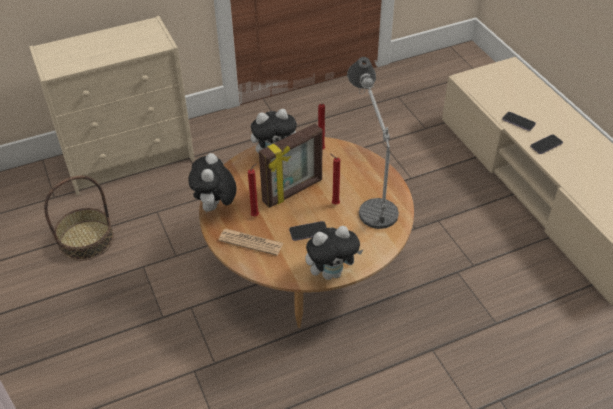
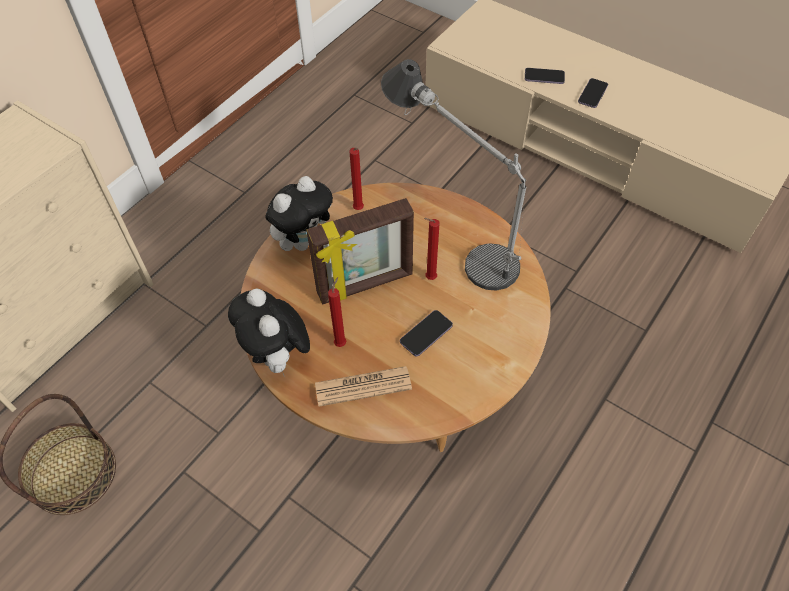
camera: 30 degrees left, 10 degrees up
(293, 191) = (365, 285): picture frame -> picture frame turned 45 degrees clockwise
(332, 273) = (496, 378): plush toy -> none

